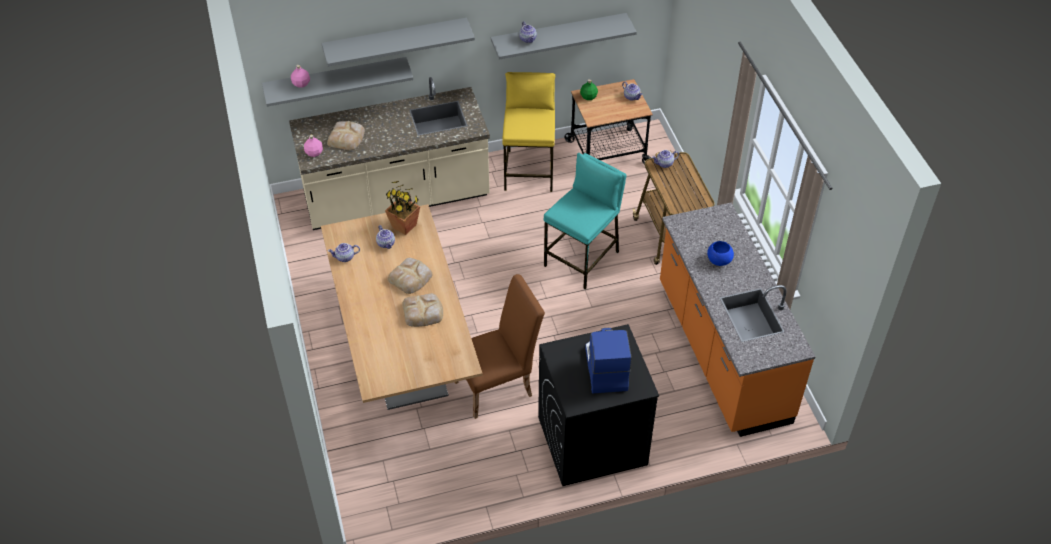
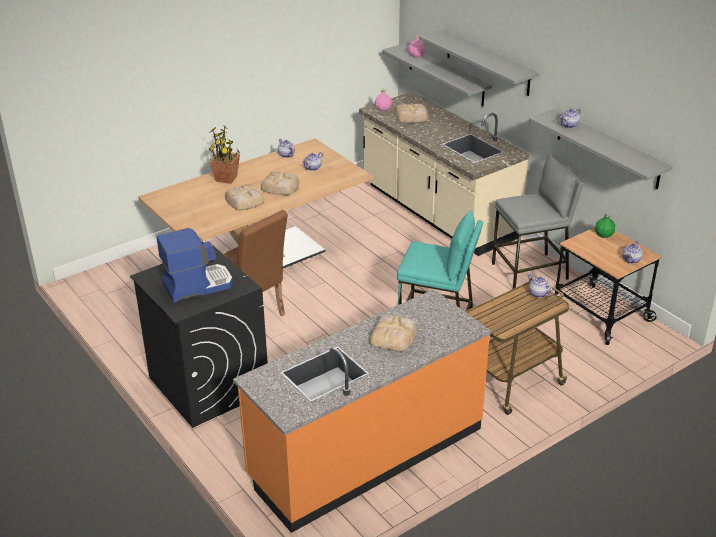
camera: 70 degrees right, 15 degrees down
(404, 226) = (339, 171): potted plant -> potted plant (227, 179)
(529, 170) = (530, 272): yellow stool -> grey stool
(718, 260) = (394, 336): blue bowl -> bread

